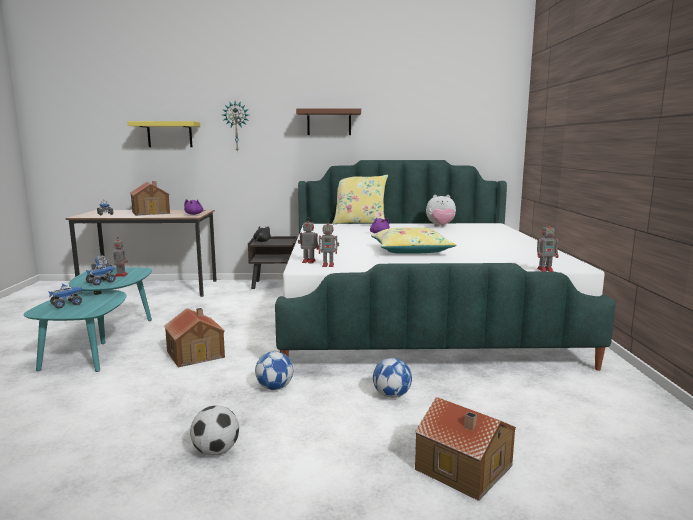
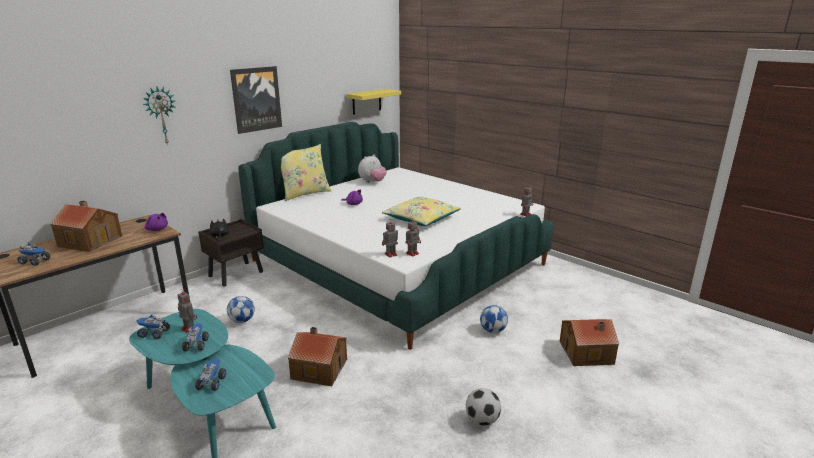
camera: 45 degrees left, 10 degrees up
(169, 134) = (76, 137): yellow shelf -> yellow shelf (366, 101)
(275, 387) = (427, 362): football -> football (242, 320)
(329, 122) = (256, 99): brown shelf -> picture

